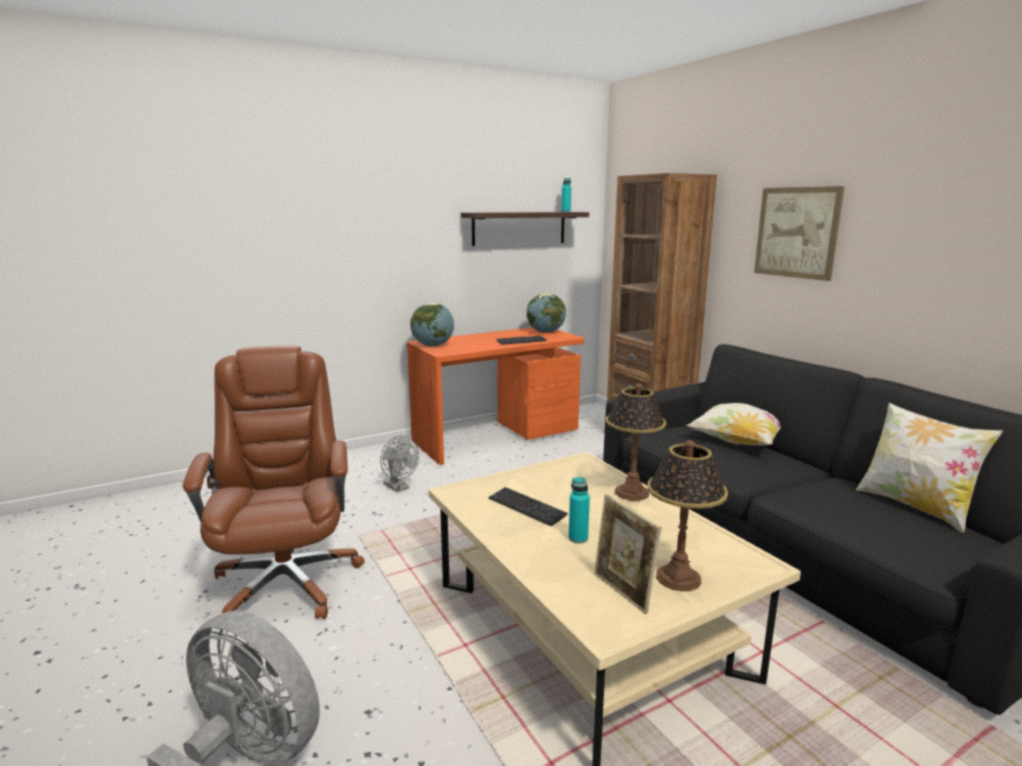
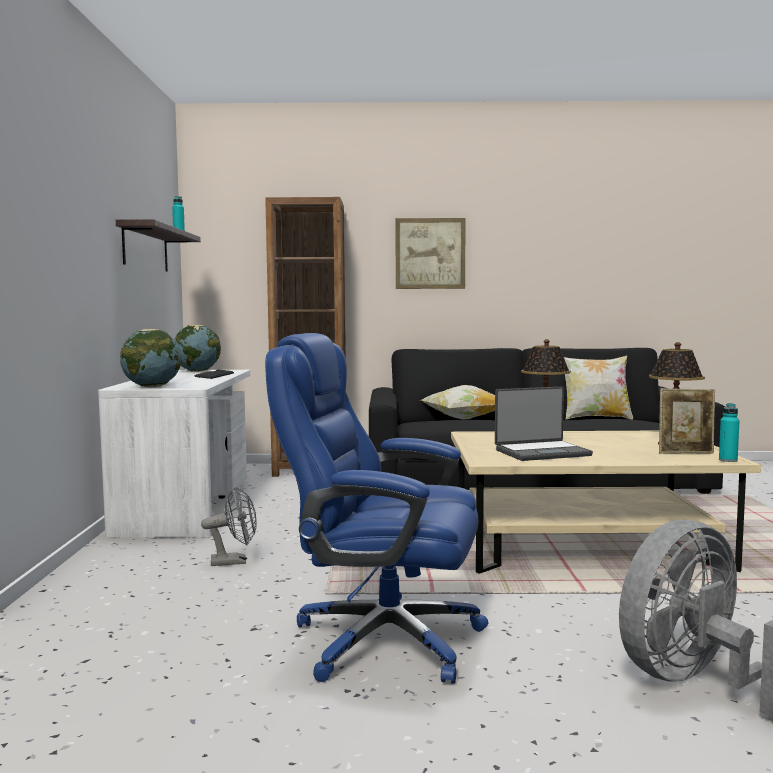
camera: 60 degrees left, 10 degrees down
(287, 581) = (382, 639): brown office chair -> blue office chair
(497, 436) = (188, 506): orange desk -> white desk
(527, 508) = (541, 452): keyboard -> laptop
(578, 538) = (605, 450): turquoise bottle -> turquoise bottle (728, 460)

